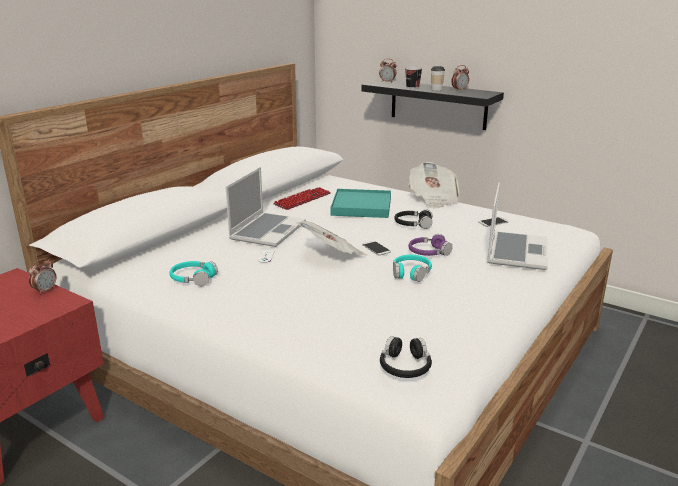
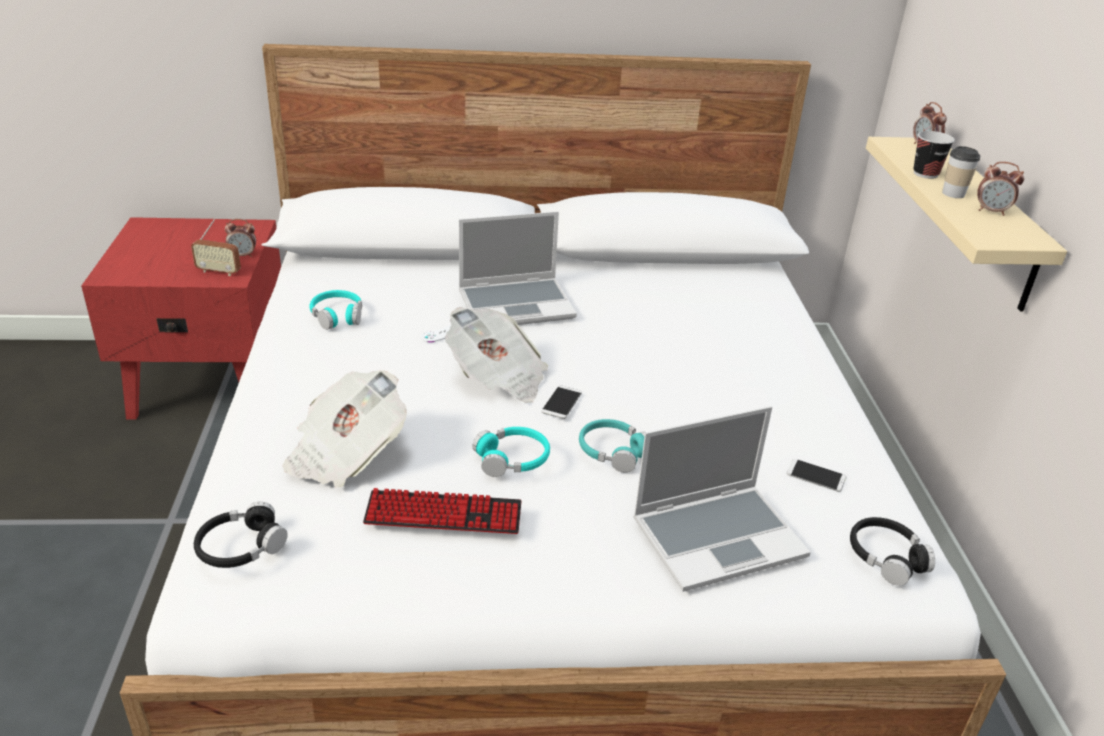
camera: 50 degrees right, 10 degrees up
(50, 305) = (219, 272): none -> radio
(302, 199) = (651, 286): keyboard -> keyboard (443, 514)
(361, 206) = (694, 337): turquoise tray -> none
(413, 224) = (693, 402): black headphones -> black headphones (886, 557)
(428, 252) = (612, 452): purple headphones -> turquoise headphones
(433, 199) = (822, 386): newspaper -> newspaper (345, 454)
(438, 104) = (984, 223): black shelf -> beige shelf

